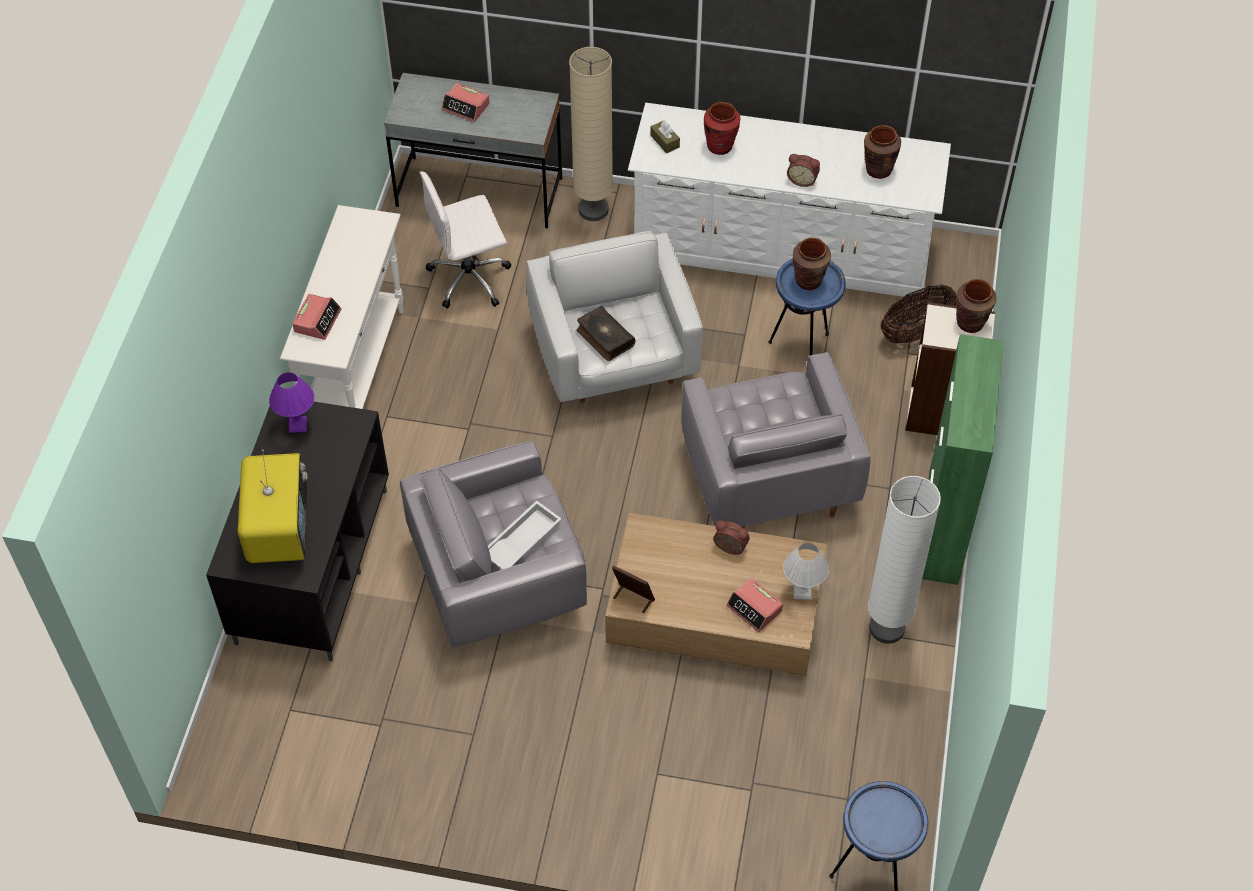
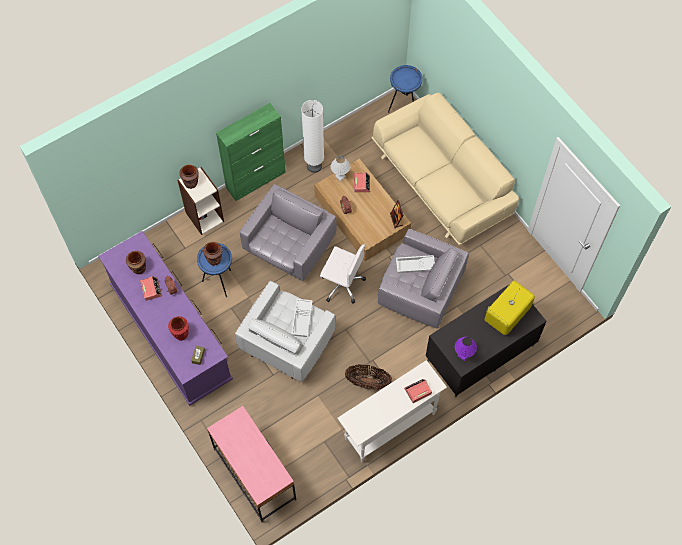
camera: 135 degrees left, 10 degrees up
(466, 107) = (251, 457): alarm clock -> alarm clock (151, 289)
(471, 278) = (303, 430): white office chair -> white office chair (342, 284)
(479, 192) = (254, 474): grey desk -> pink desk
(593, 210) = (220, 419): beige floor lamp -> none
(604, 338) = (302, 319): book -> white tray
(649, 789) = (442, 182): none -> beige sofa
(781, 247) = (171, 333): white dresser -> purple dresser
(915, 331) = (171, 253): basket -> basket (368, 382)

